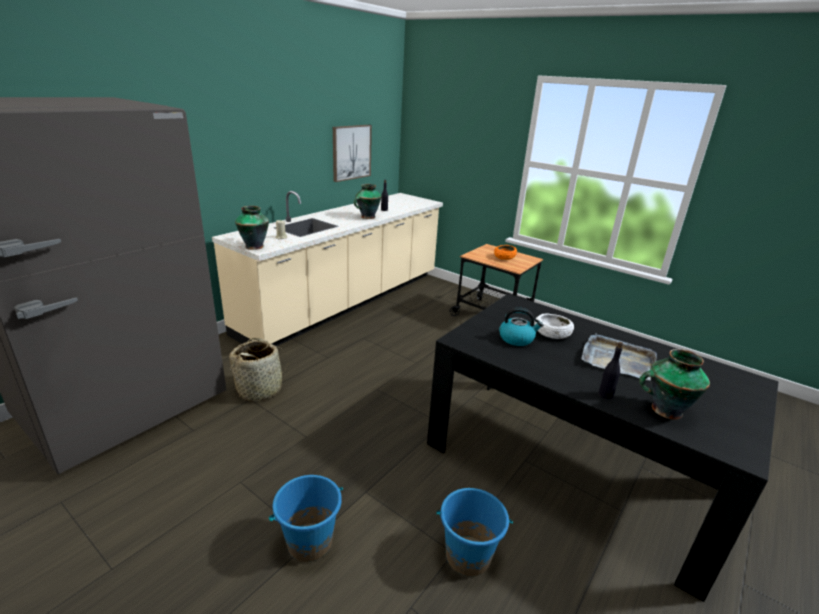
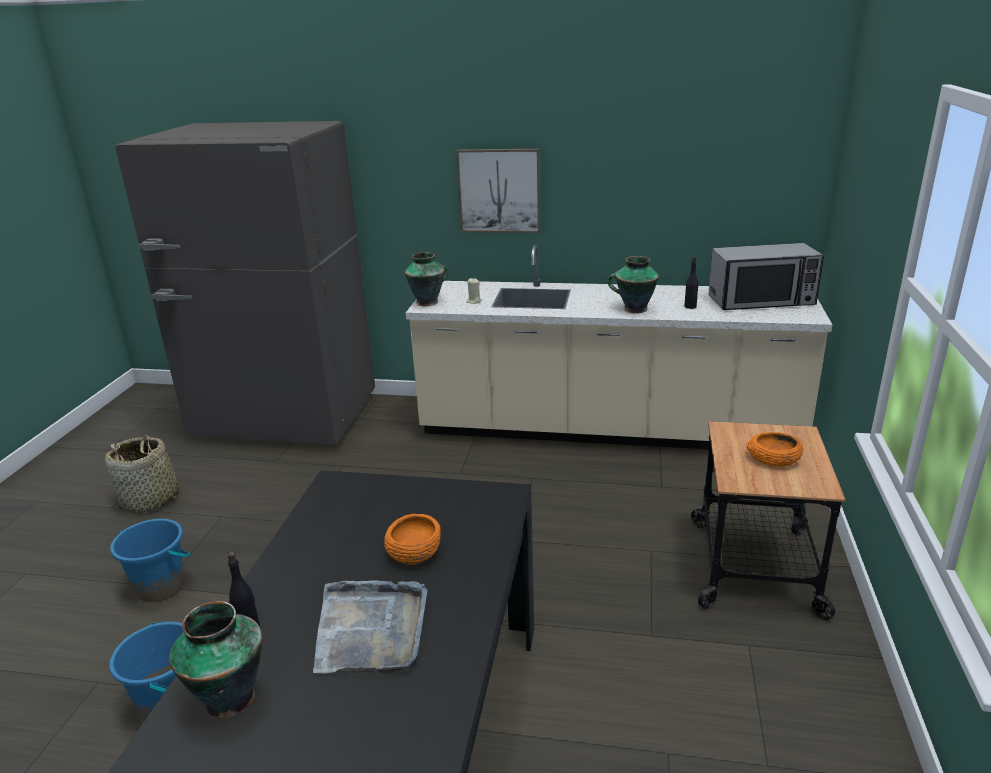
camera: 65 degrees right, 0 degrees up
(260, 389) = (362, 463): basket -> basket (150, 500)
(351, 152) = (689, 203): picture -> picture (499, 191)
(400, 201) = (761, 301): none -> microwave
(517, 339) = (370, 524): kettle -> none
(552, 334) = (414, 550): white bowl -> orange bowl

